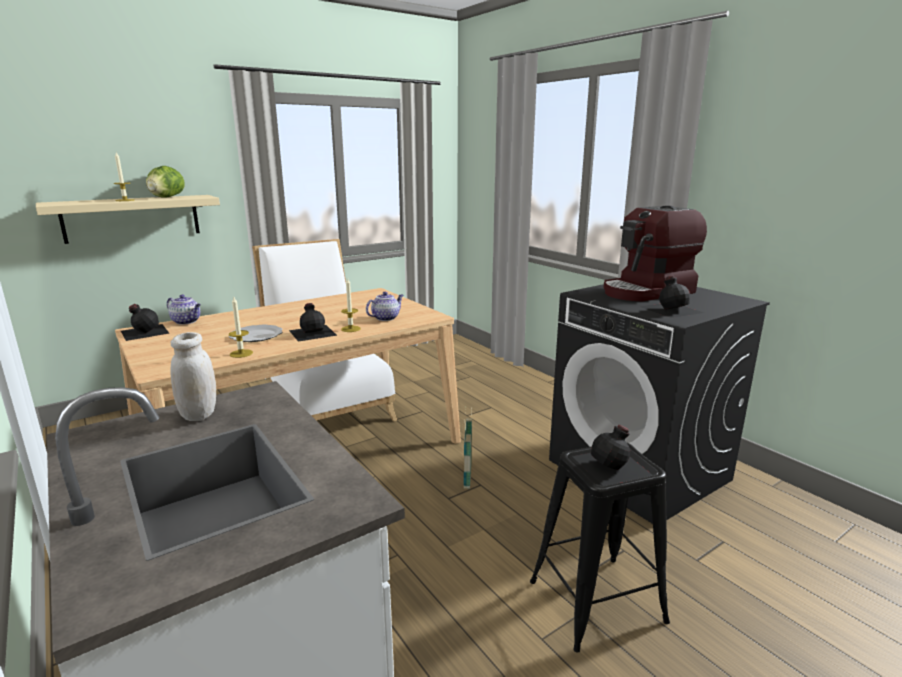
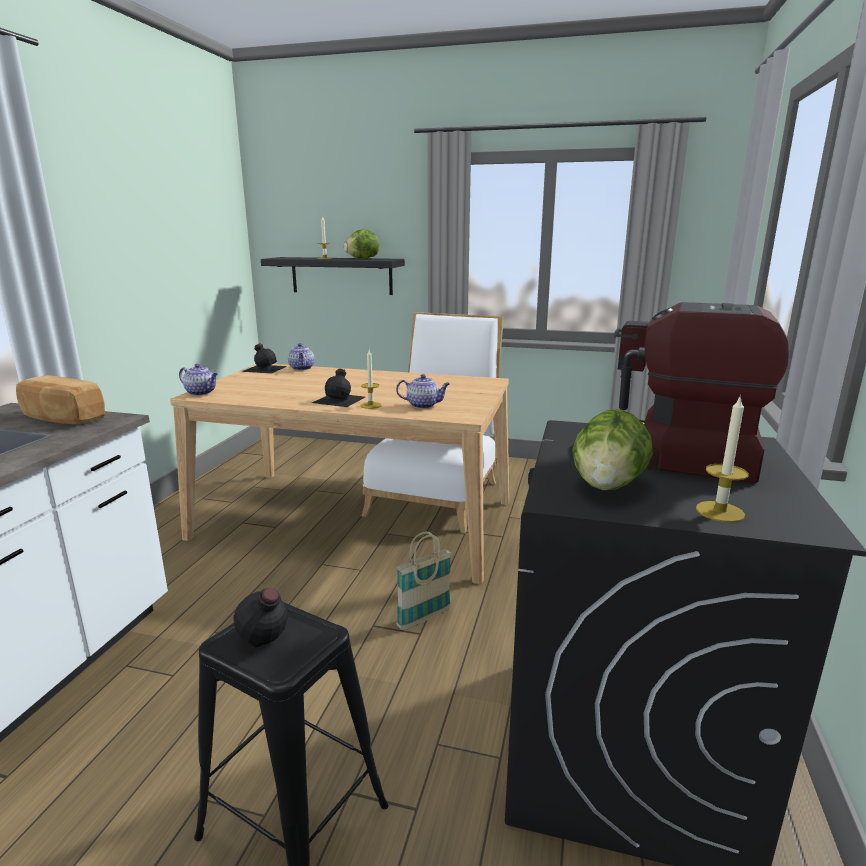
camera: 50 degrees right, 0 degrees up
(132, 218) = (341, 275): beige shelf -> black shelf
(156, 368) = (201, 393): none -> teapot
(199, 414) = (62, 418): white jar -> bread
(241, 353) = (259, 399): candle -> candle (719, 511)
(257, 335) = (304, 390): plate -> none
(671, 309) = (608, 485): black bottle -> lettuce

